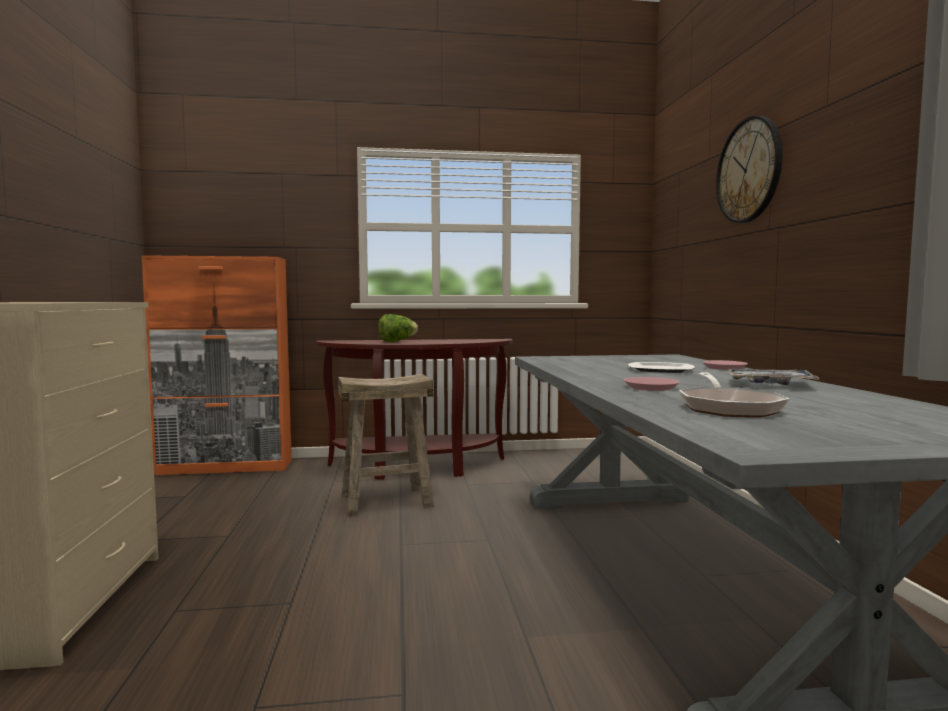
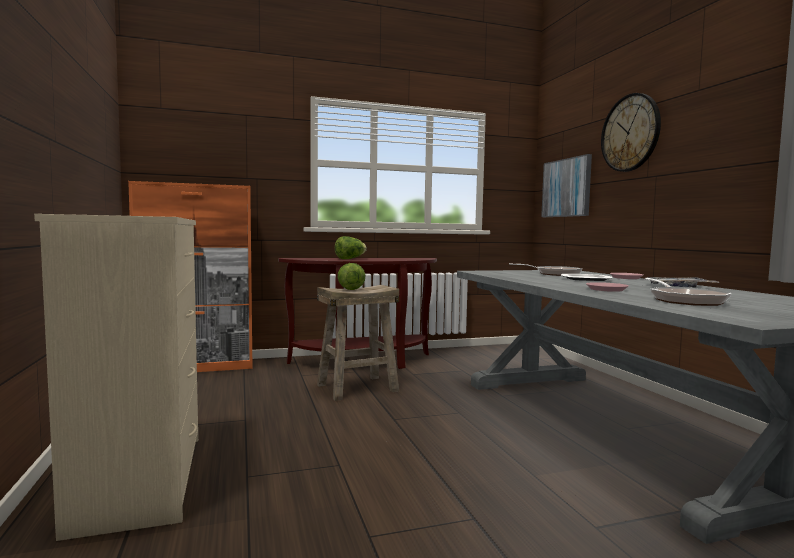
camera: 10 degrees left, 0 degrees up
(374, 379) = (350, 289): none -> lettuce
(633, 361) = (554, 274): none -> frying pan
(682, 246) = (566, 188): none -> picture

